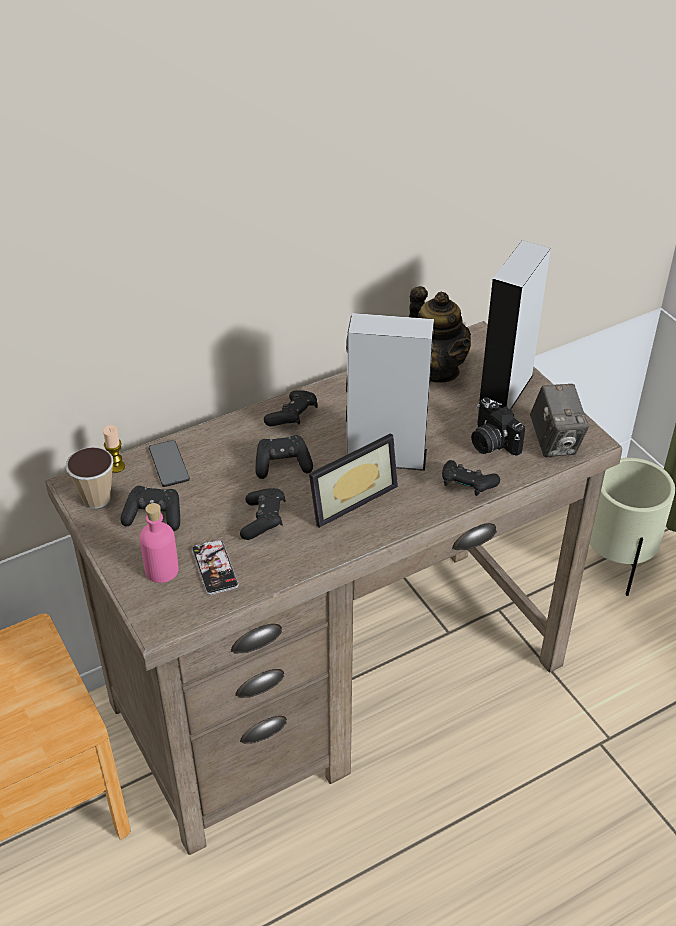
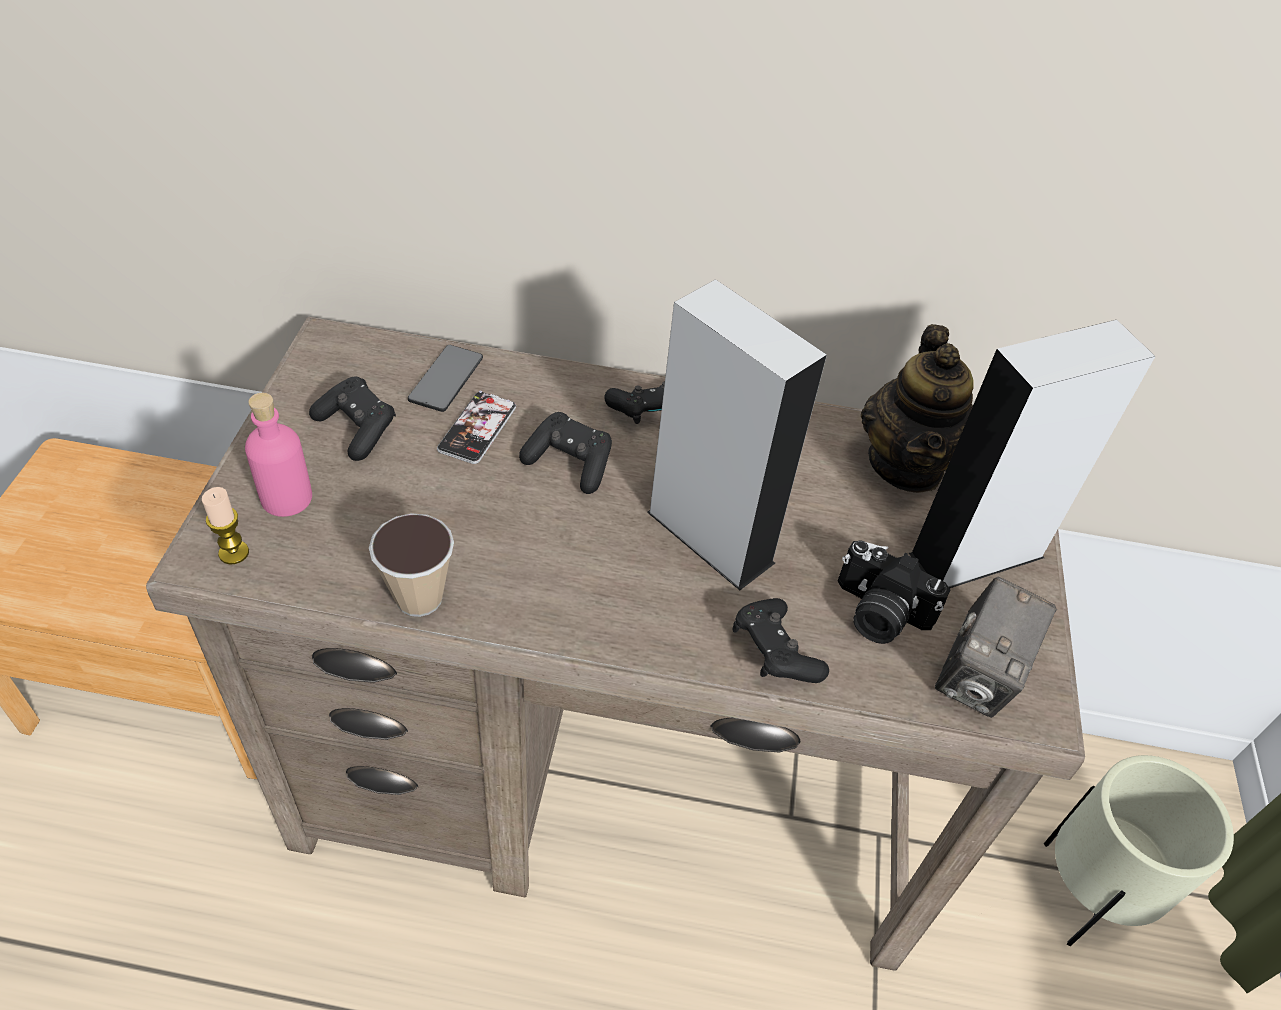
camera: 35 degrees right, 5 degrees up
(96, 499) = (327, 369): cup -> cup (419, 598)
(116, 467) = (390, 347): candle -> candle (234, 553)
(215, 568) = (343, 537): phone -> phone (477, 428)
(263, 521) = (465, 517): black game controller -> none
(348, 497) = (600, 558): picture frame -> none
(491, 442) = (877, 614): camera -> camera turned 60 degrees counterclockwise

